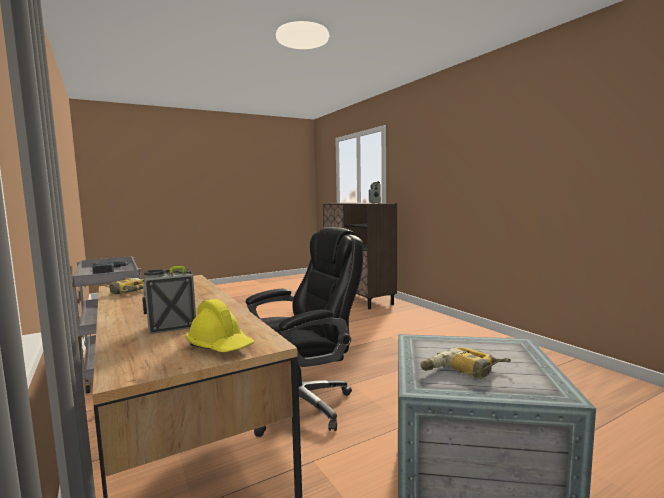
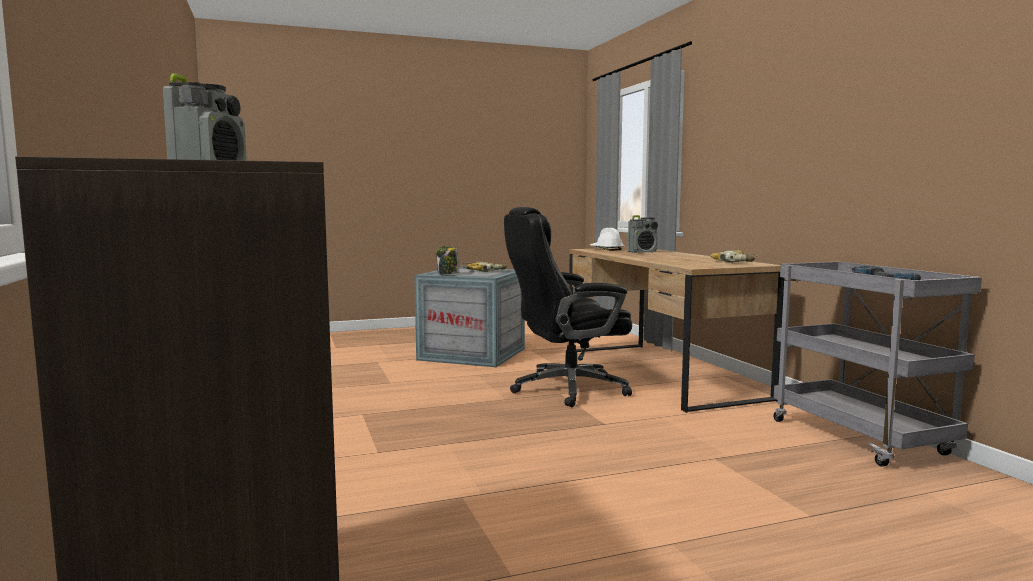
camera: 170 degrees left, 0 degrees up
(220, 346) = (606, 249): yellow hard hat -> white hard hat
(489, 345) = (448, 274): none -> jar

